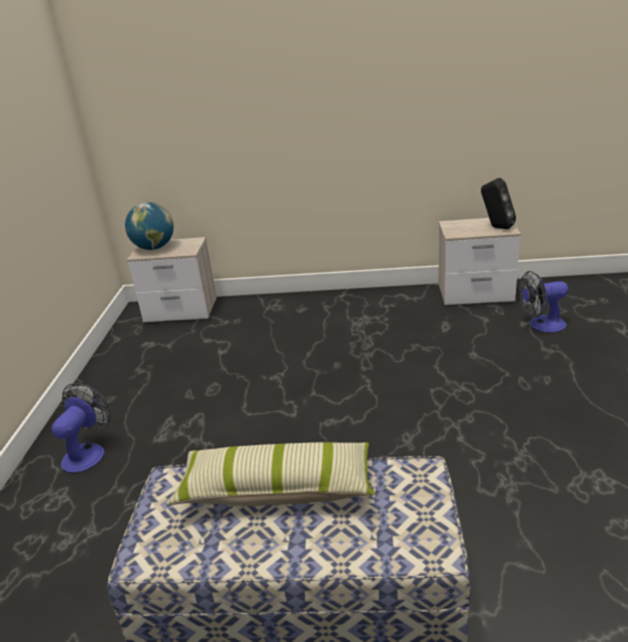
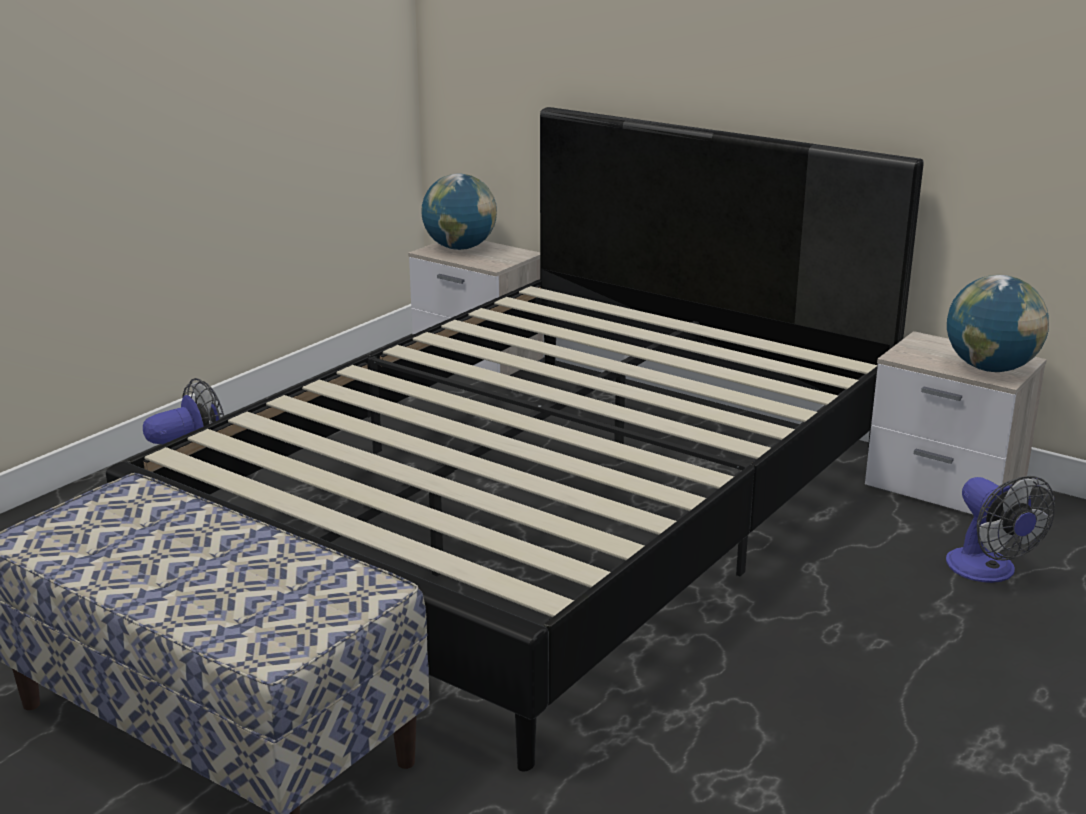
camera: 30 degrees right, 5 degrees down
(276, 489) = (211, 539): pillow -> none
(321, 381) = (545, 513): none -> black bed
(496, 227) = (990, 368): black speaker -> globe
(541, 325) = (988, 571): fan -> fan turned 135 degrees counterclockwise

